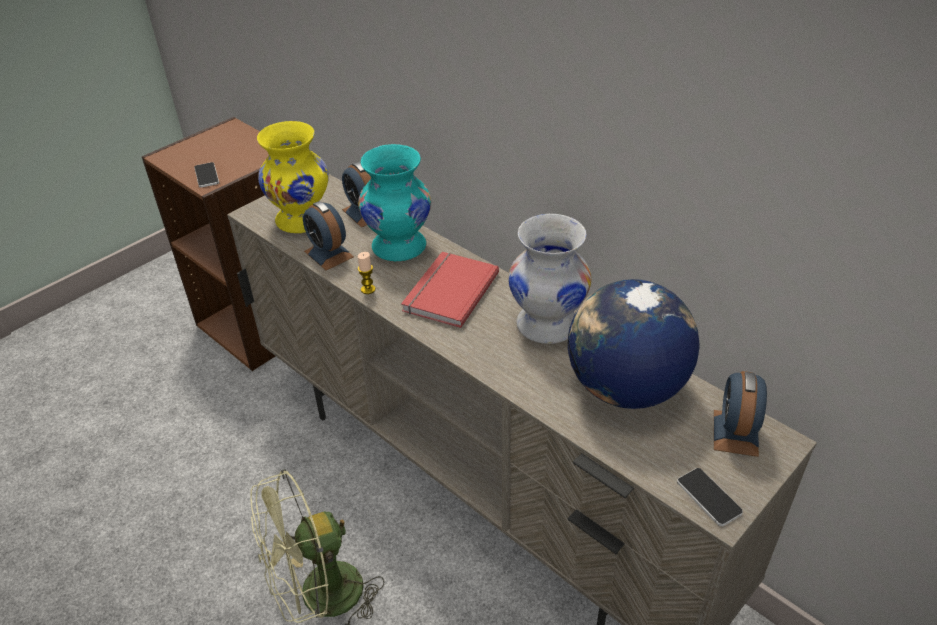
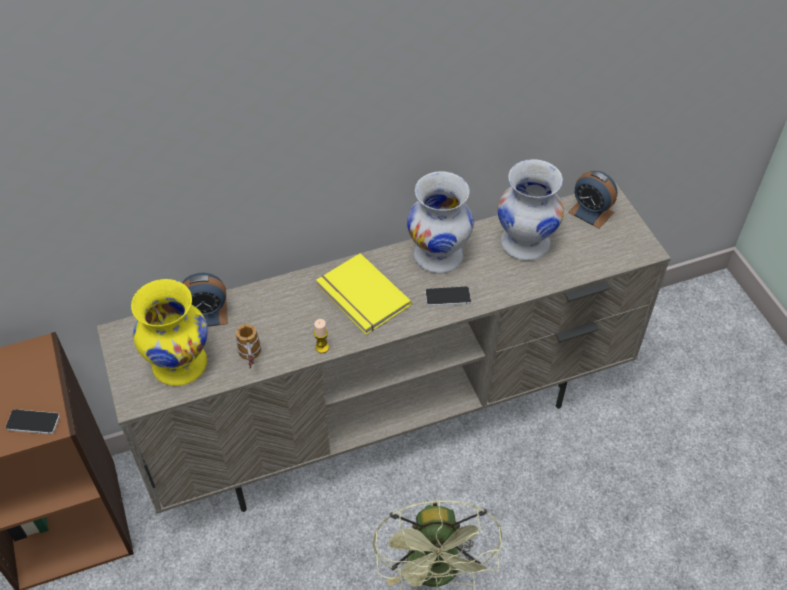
camera: 65 degrees left, 10 degrees up
(328, 254) = (251, 359): alarm clock -> mug
(400, 247) = (278, 307): turquoise vase -> none
(448, 291) = (361, 297): red book -> yellow book
(625, 388) = (525, 244): globe -> white vase
(709, 497) = (633, 249): phone -> phone (447, 297)

